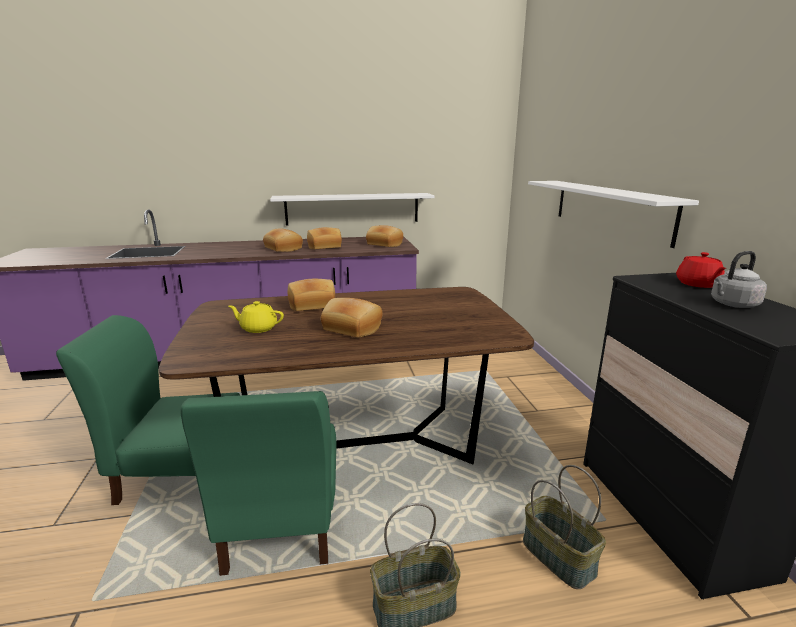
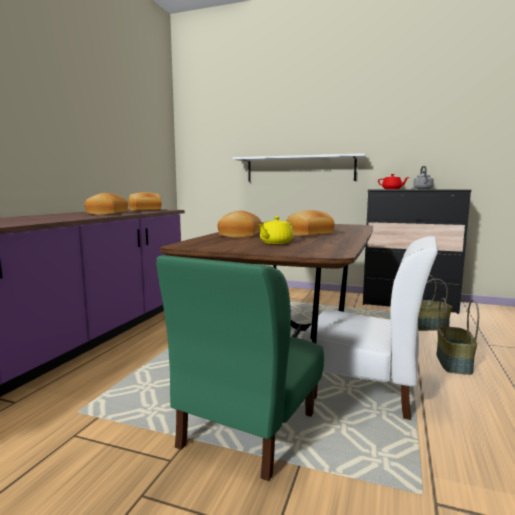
camera: 60 degrees left, 10 degrees down
(280, 526) = (364, 389): green chair -> white chair
(282, 248) = (75, 216): bread -> none
(352, 208) = (86, 182): white shelf -> none

